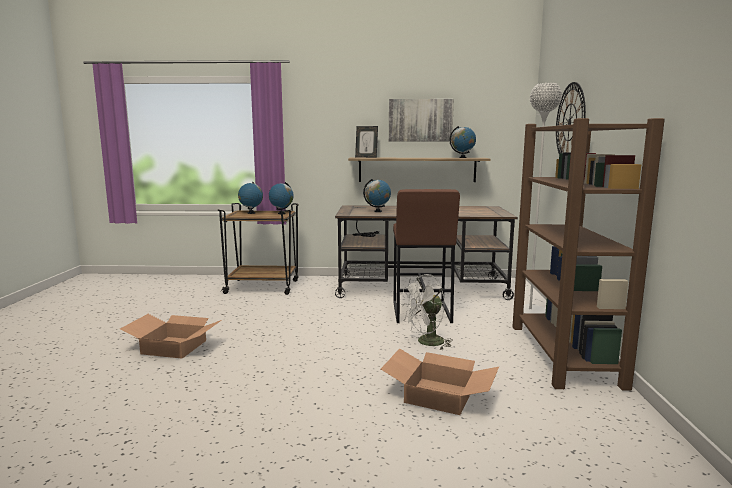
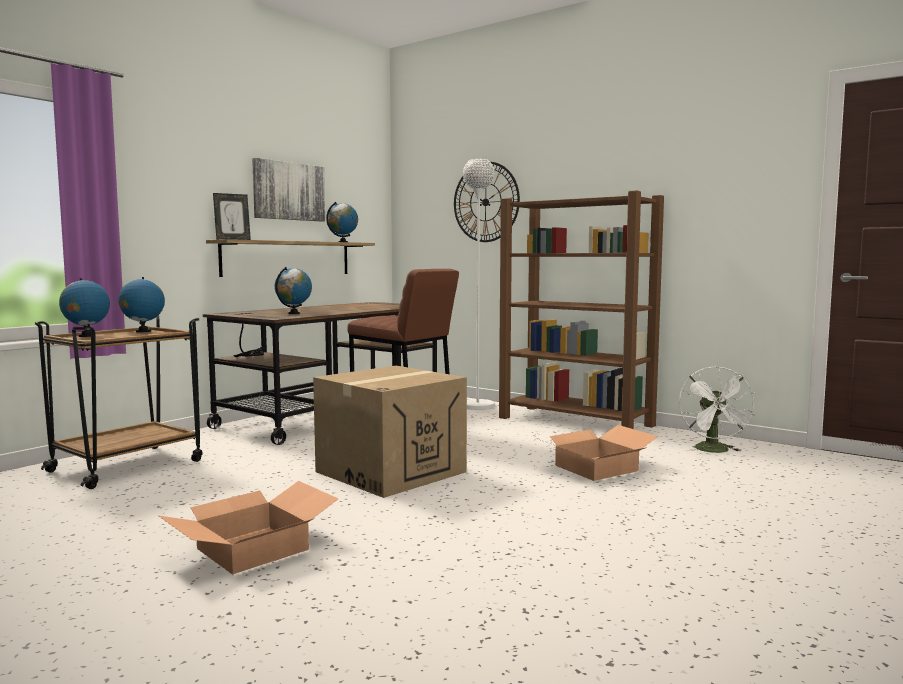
camera: 55 degrees left, 5 degrees down
(329, 336) = (391, 471): none -> cardboard box
(426, 343) = (481, 446): white fan -> white fan (715, 451)

